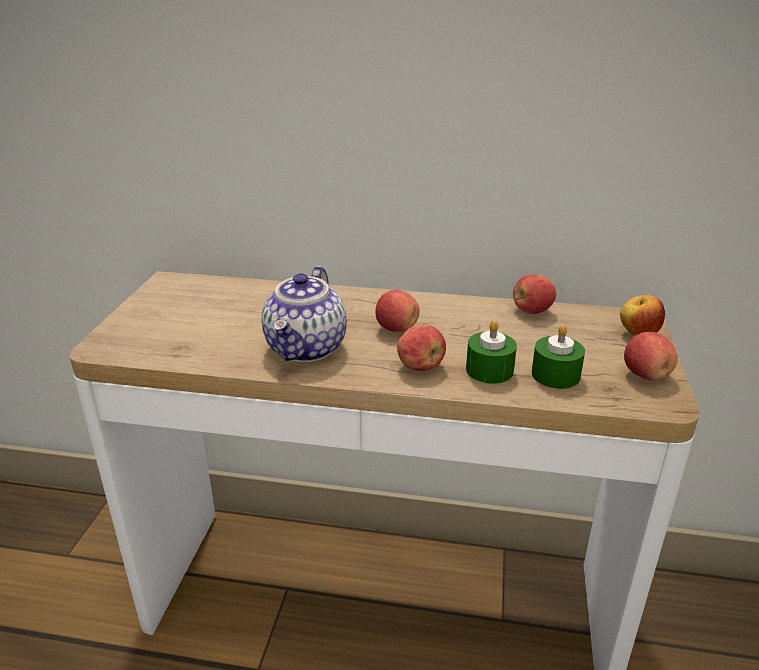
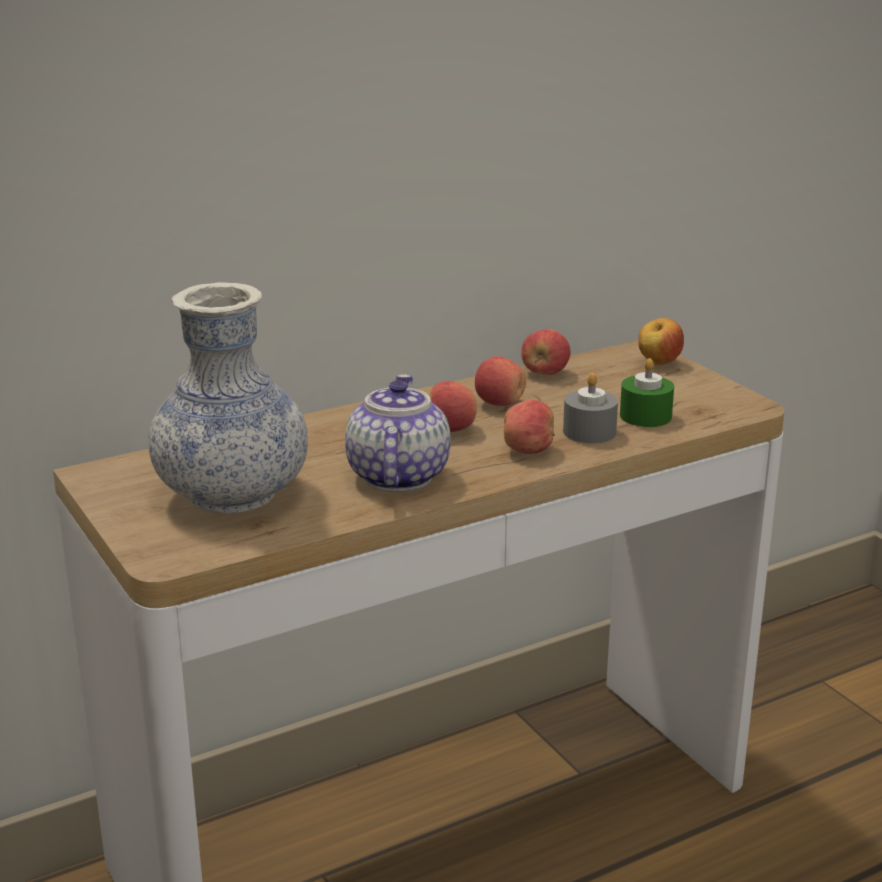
camera: 40 degrees left, 5 degrees down
(202, 322) = (232, 495): none -> vase
(307, 348) = (396, 476): teapot -> teapot turned 150 degrees counterclockwise
(489, 370) = (589, 432): green candle -> grey candle
(645, 375) = (709, 392): apple -> apple (499, 403)

